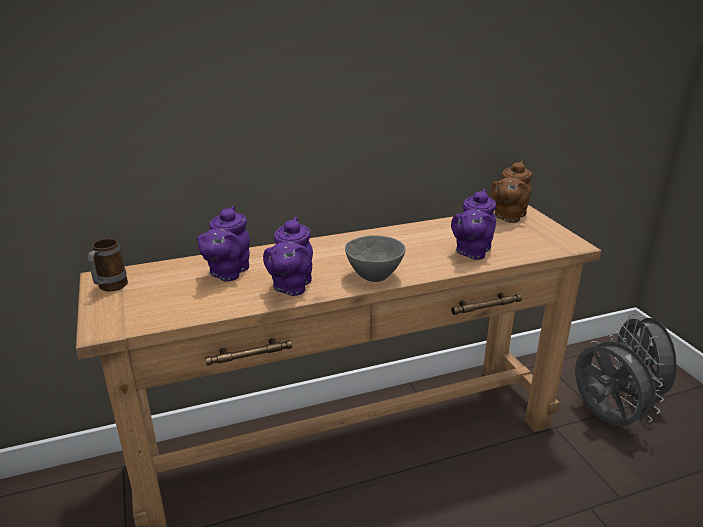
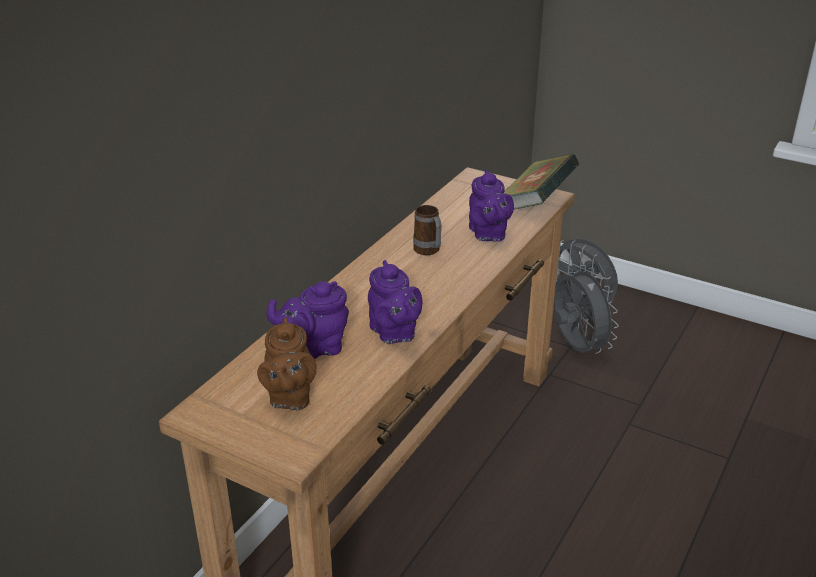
camera: 40 degrees left, 5 degrees up
(109, 288) = (225, 418): mug -> mug (429, 252)
(227, 272) = (314, 348): purple teapot -> purple teapot turned 90 degrees clockwise
(374, 277) = (448, 293): grey bowl -> none
(508, 216) = (468, 186): brown teapot -> brown teapot (289, 398)
(549, 246) = (536, 204): none -> book
(603, 418) = (576, 348): grey fan -> grey fan turned 45 degrees clockwise

